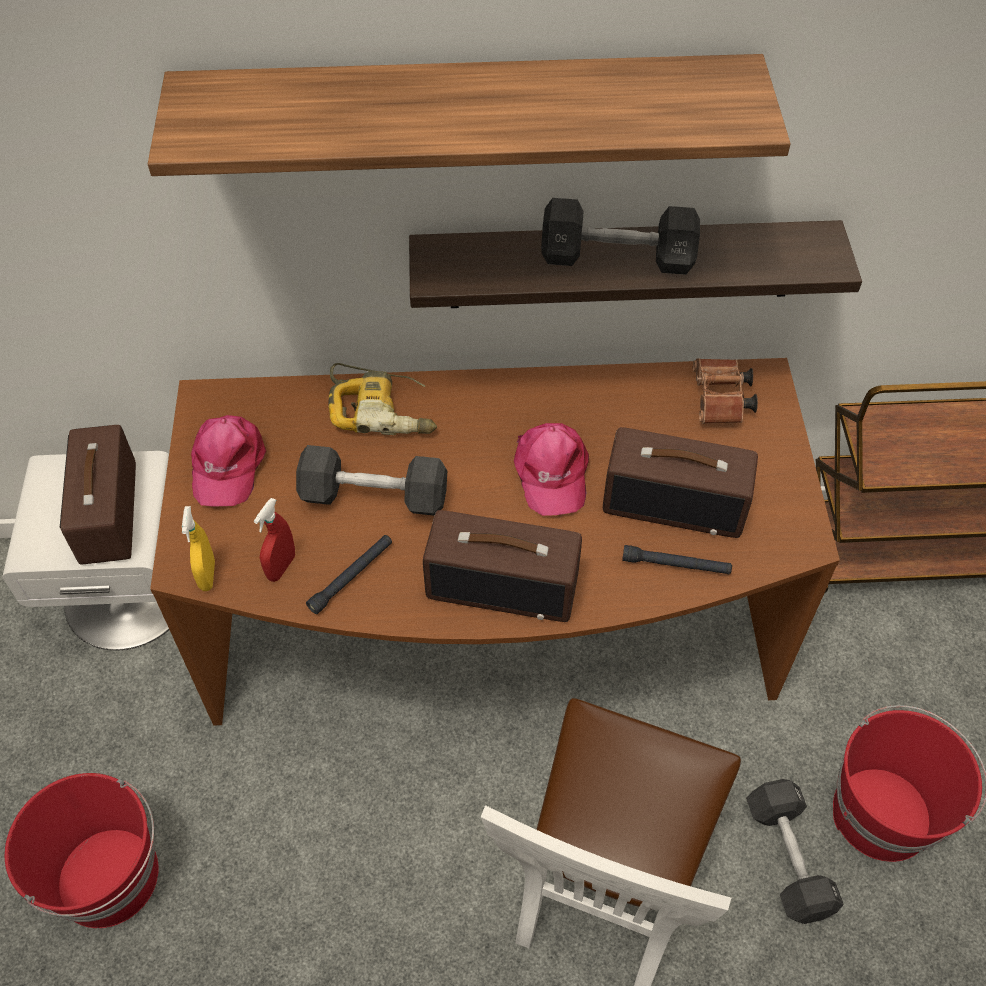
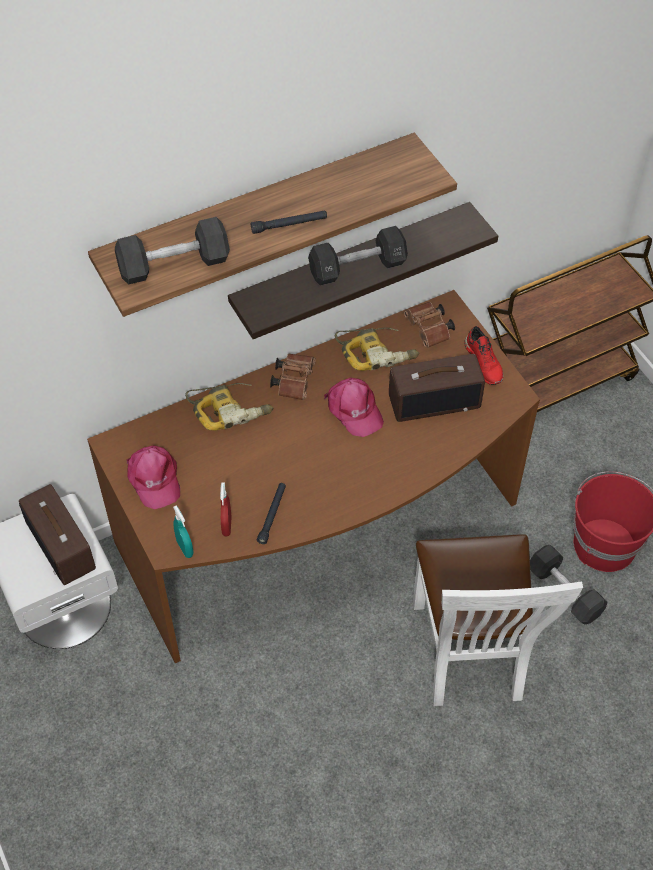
camera: 25 degrees left, 0 degrees up
(110, 877) = (163, 780): red bucket -> none
(207, 575) = (185, 548): yellow spray bottle -> turquoise spray bottle
(374, 496) = (257, 463): black dumbbell -> black dumbbell (174, 264)
(491, 402) = (294, 380): none -> brown binoculars
(504, 585) = (363, 485): radio -> none
(628, 404) = (377, 352): none -> power drill
(676, 565) = (453, 436): black flashlight -> black flashlight (289, 225)
(779, 475) = (484, 363): none -> red shoe

